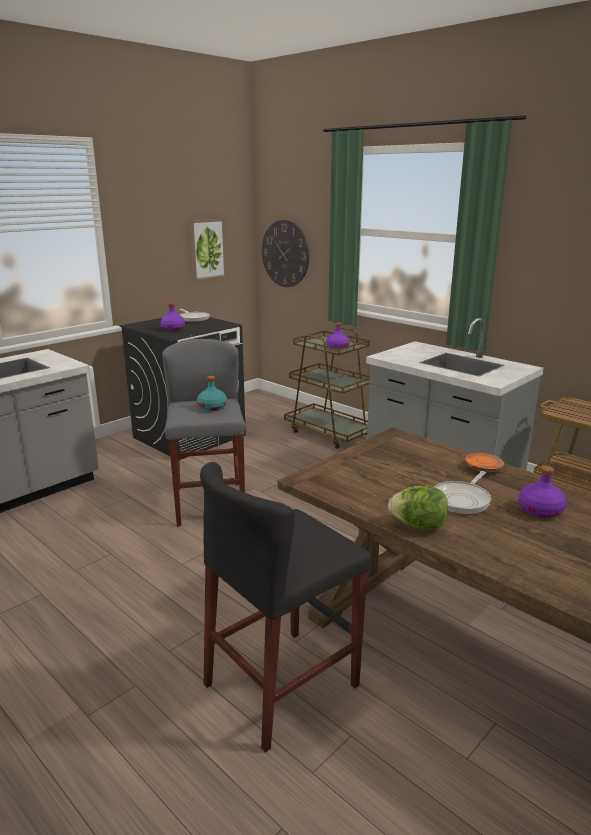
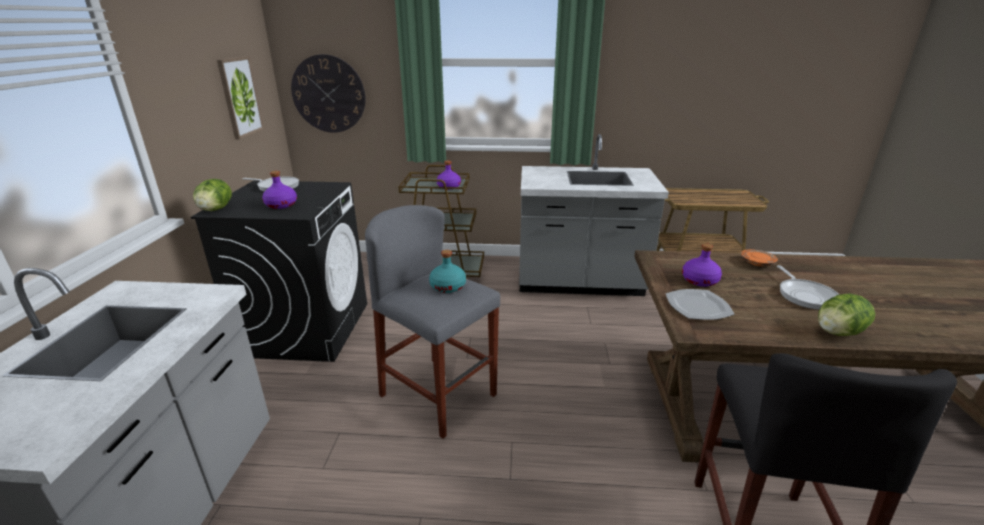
camera: 40 degrees left, 5 degrees up
(137, 324) = (215, 209): none -> lettuce
(346, 471) = (698, 306): none -> plate
(541, 510) = (849, 283): purple bottle -> purple bottle (700, 281)

